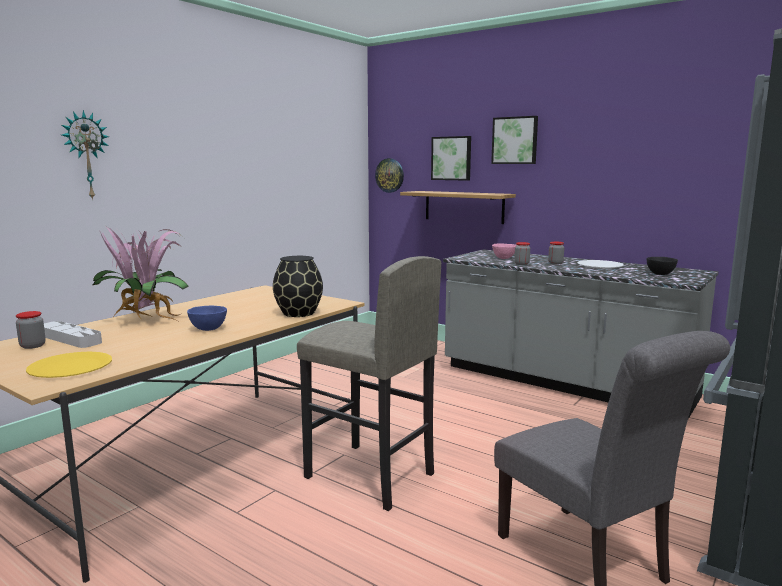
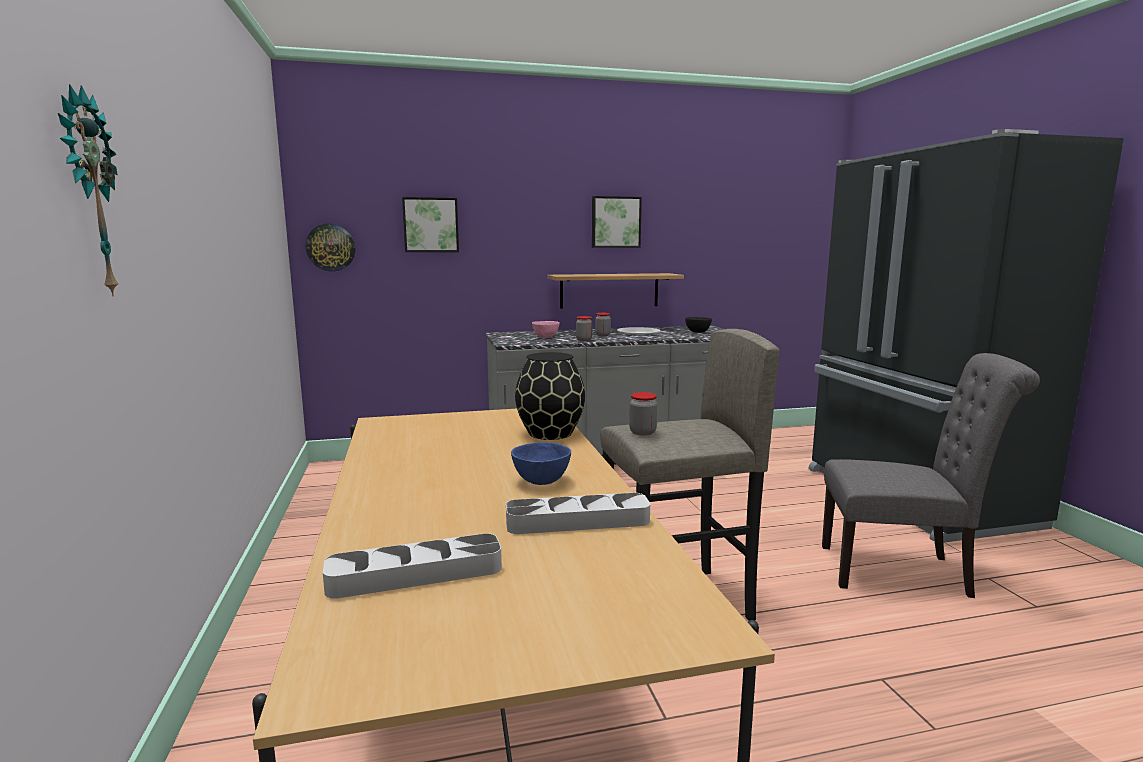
camera: 50 degrees left, 0 degrees up
(32, 346) = (404, 613): jar -> jar (642, 432)
(71, 367) = (615, 596): yellow plate -> none
(144, 320) = (402, 505): potted plant -> none
(157, 345) = (578, 521): none -> grey tray
(463, 207) = (452, 284): shelf -> shelf (609, 290)
(515, 140) = (514, 206): picture -> picture (615, 222)

